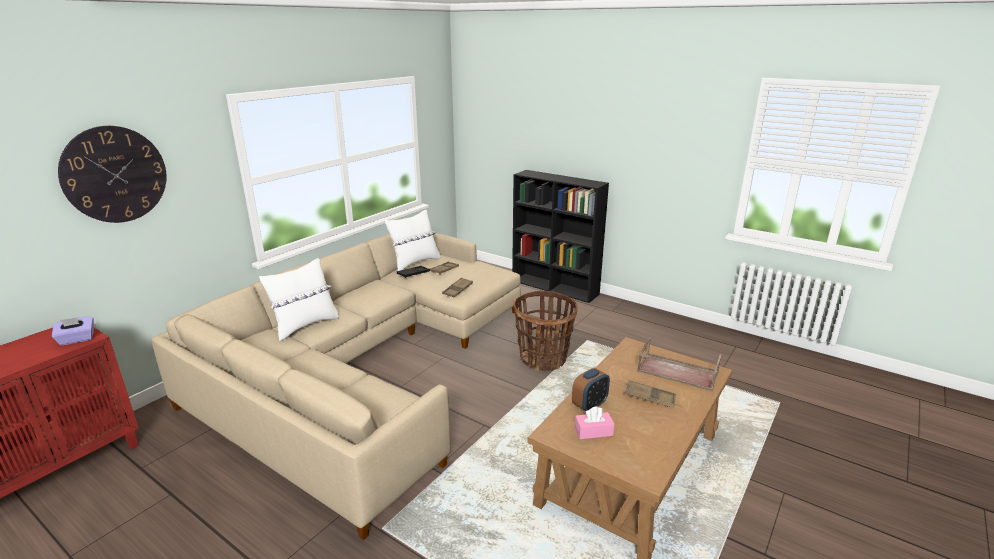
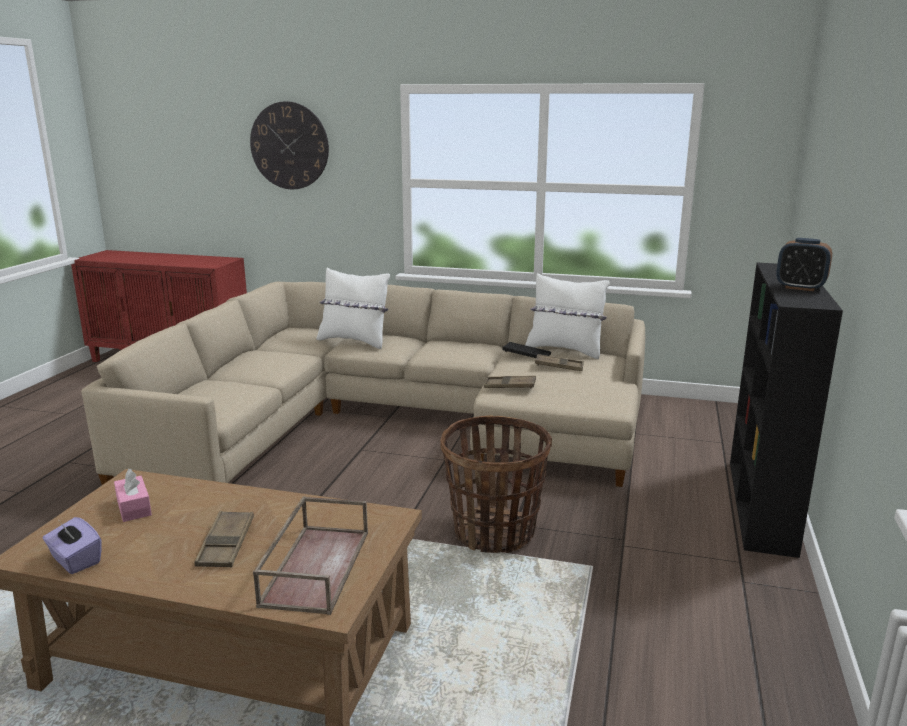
camera: 70 degrees right, 5 degrees down
(77, 339) = (207, 264): purple tissue box -> purple tissue box (75, 560)
(589, 405) = (198, 498): alarm clock -> alarm clock (800, 288)

